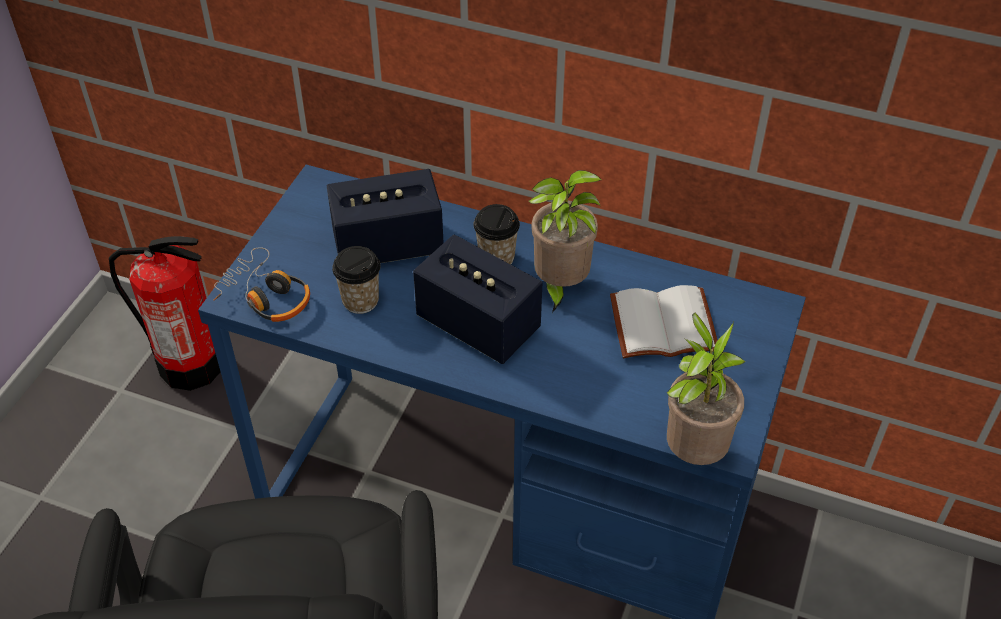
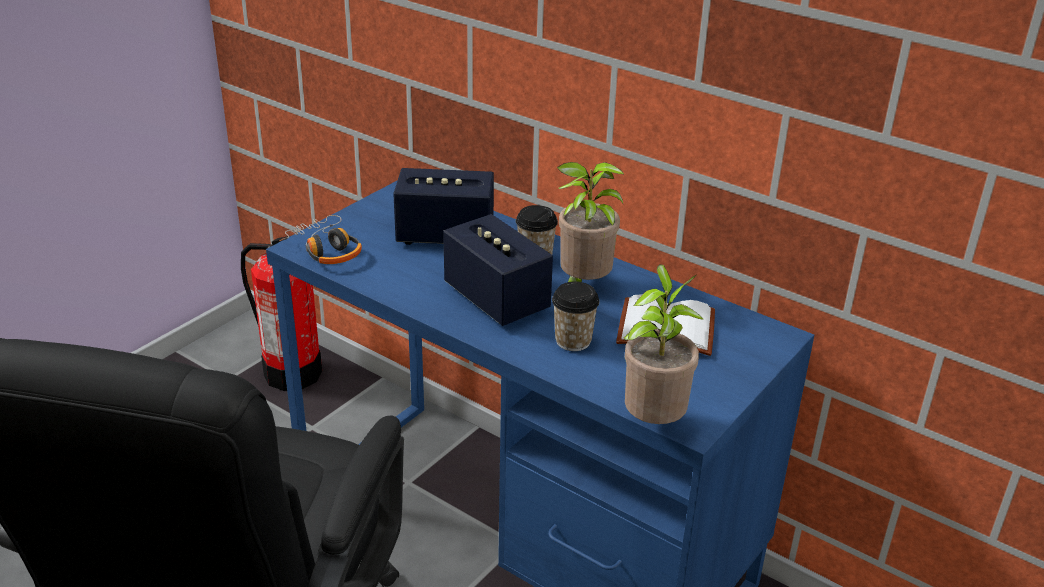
camera: 15 degrees right, 15 degrees down
(360, 301) = (402, 266): cup -> cup (573, 341)

